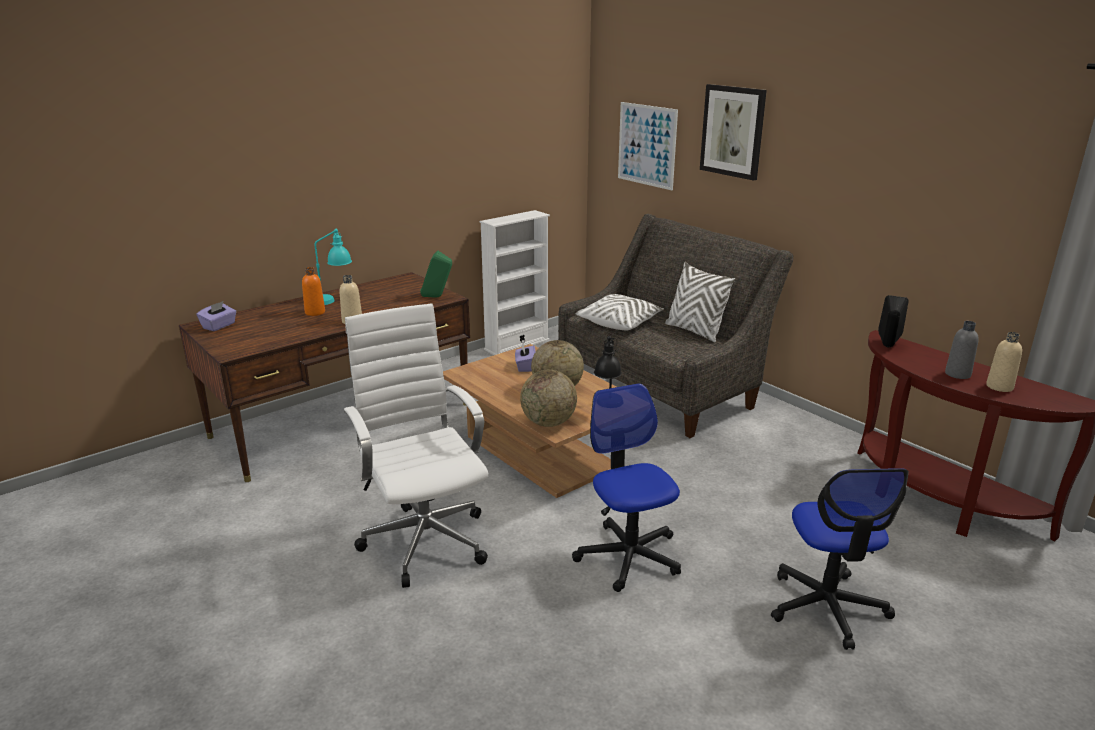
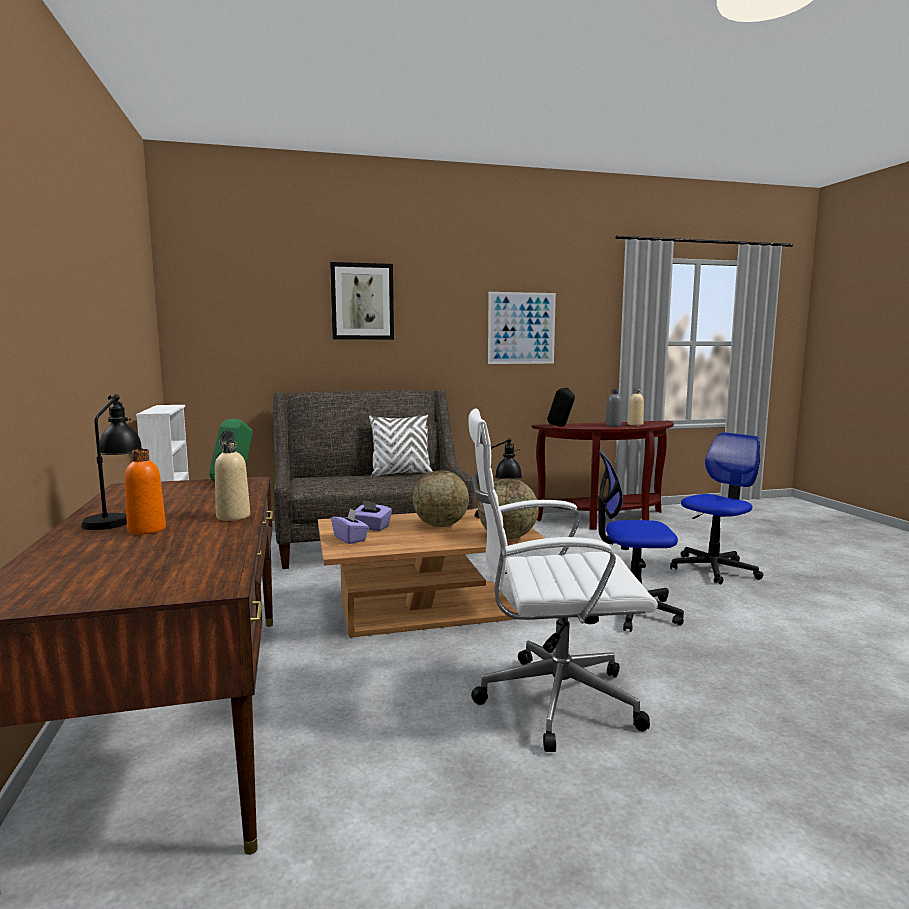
camera: 65 degrees left, 15 degrees down
(219, 326) = (42, 590): purple tissue box -> purple tissue box (350, 539)
(333, 299) = (116, 518): turquoise table lamp -> black table lamp
(619, 322) = (343, 485): white pillow -> none
(647, 145) = (256, 326): picture -> picture (521, 328)
(827, 607) = (713, 569): office chair -> office chair turned 60 degrees counterclockwise

